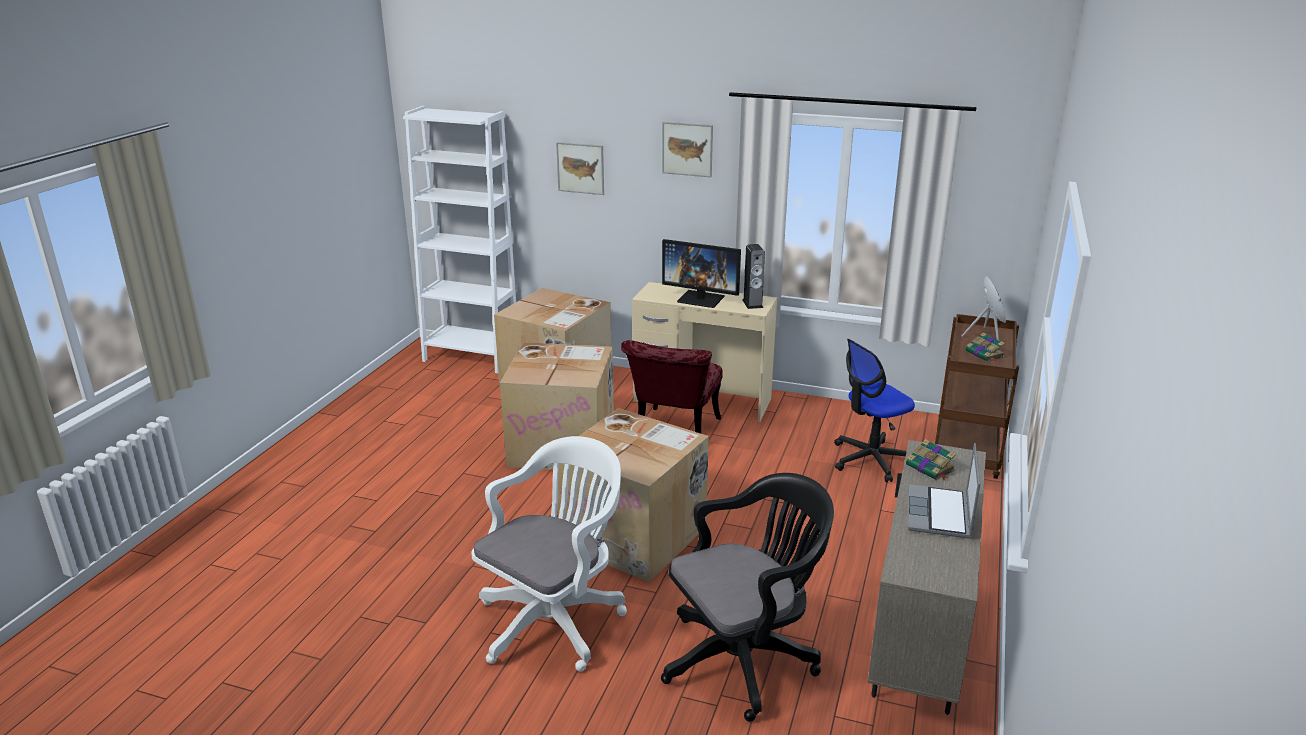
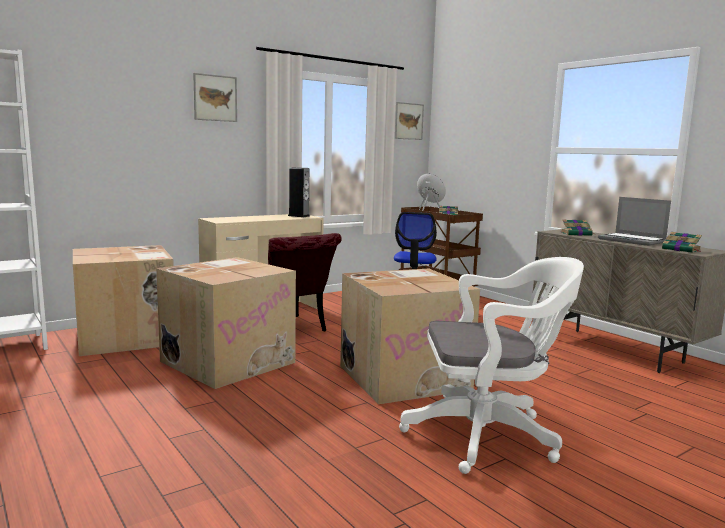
camera: 55 degrees left, 15 degrees down
(555, 619) = (488, 436): white office chair -> white office chair turned 105 degrees clockwise
(580, 168) = (111, 117): picture -> picture (408, 121)
(701, 299) = (262, 218): monitor -> none
(745, 658) = (596, 390): black office chair -> none
(912, 559) = (682, 250): none -> book

